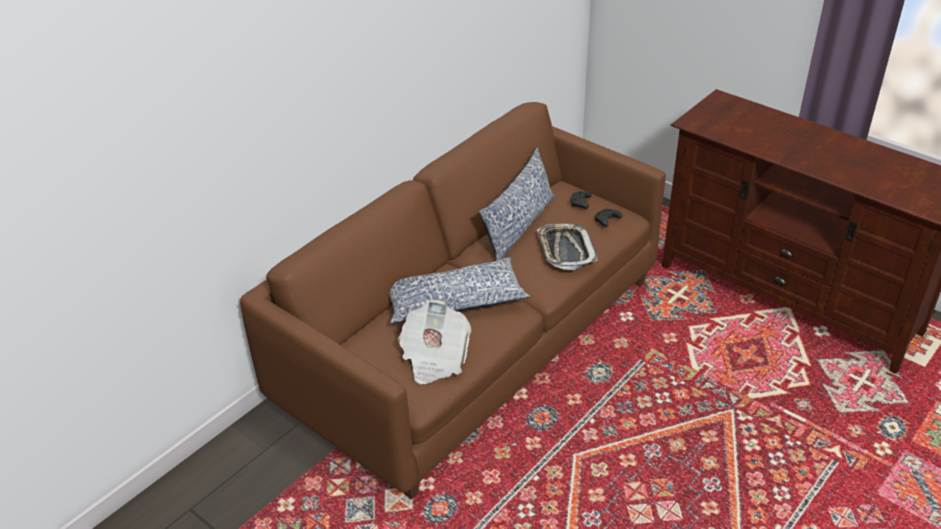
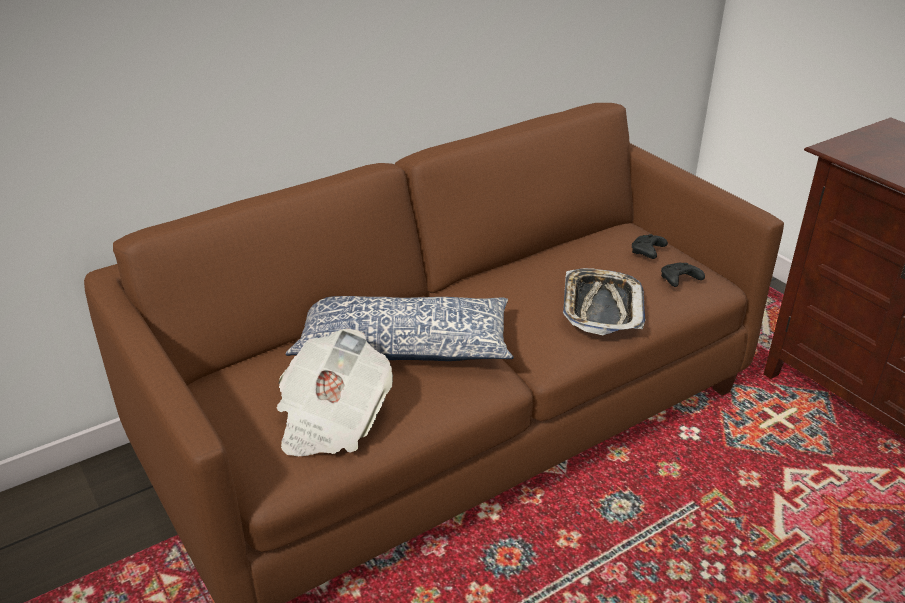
camera: 15 degrees right, 5 degrees down
(518, 227) = (545, 266): pillow -> none

